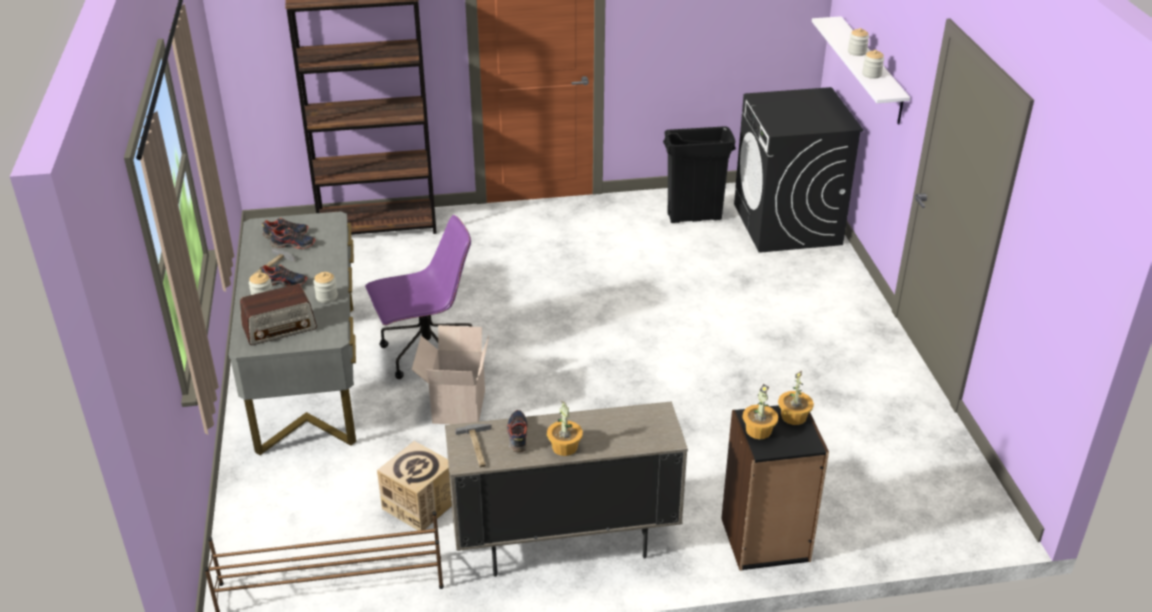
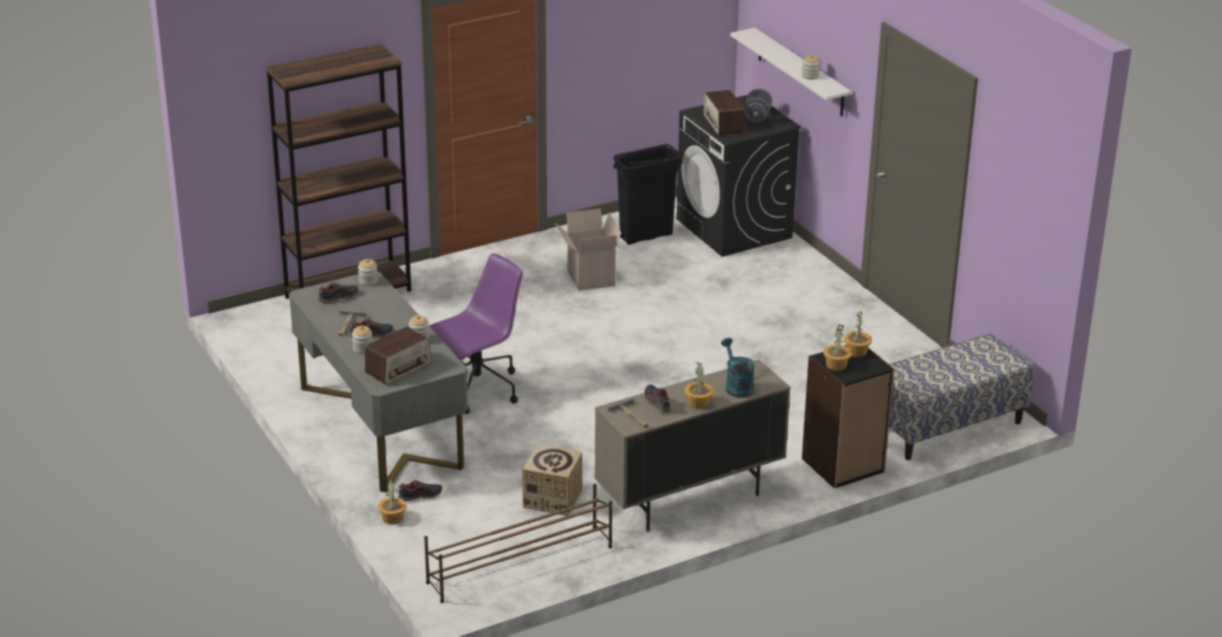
camera: 20 degrees left, 5 degrees down
(243, 489) = (392, 518): none -> potted plant
(293, 244) = (353, 304): shoe -> shoe (420, 495)
(457, 406) = (533, 424): cardboard box -> cardboard box (589, 277)
(623, 433) = (736, 386): none -> turquoise watering can
(780, 114) = (723, 123): none -> radio
(821, 112) = (757, 117): none -> grey dumbbell
(857, 52) = (787, 58): jar -> jar (368, 281)
(914, 515) = (947, 426): none -> bench

